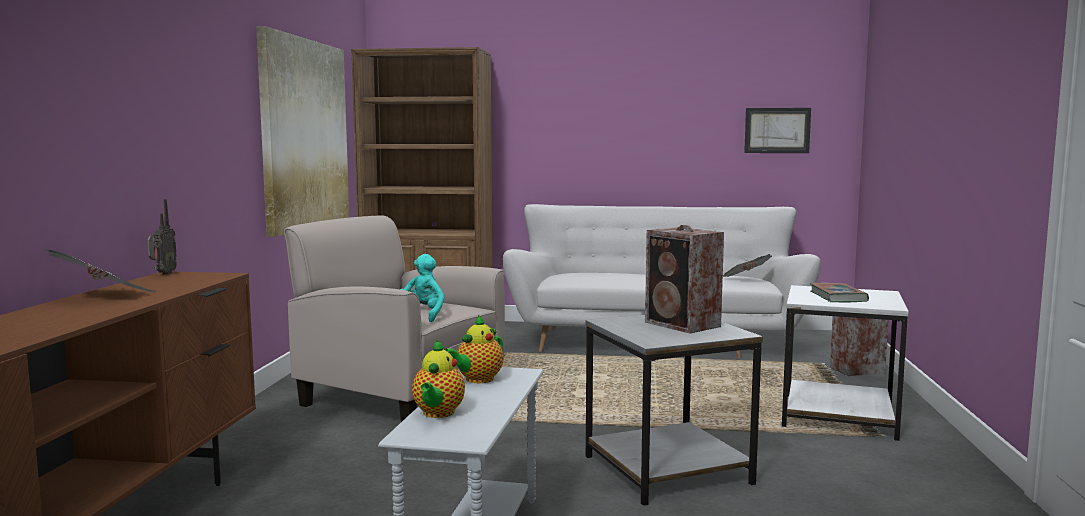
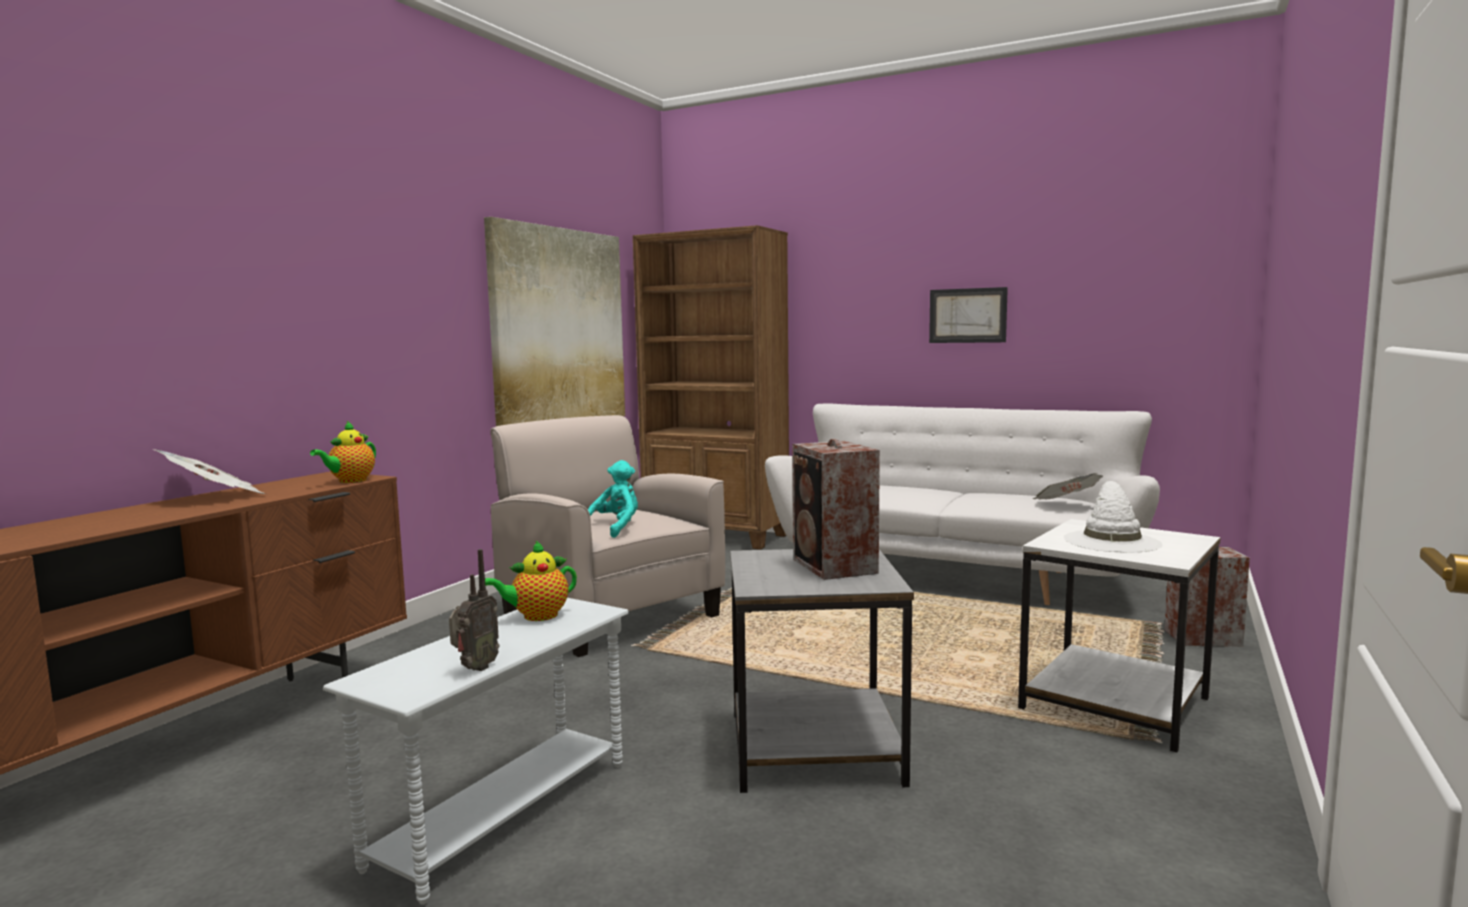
camera: 20 degrees right, 0 degrees up
(162, 274) = (322, 474): radio -> radio (475, 669)
(438, 414) = (431, 656): teapot -> teapot (350, 481)
(777, 130) = (1137, 311): picture -> picture (967, 315)
(838, 297) = (1111, 540): book -> white hat

